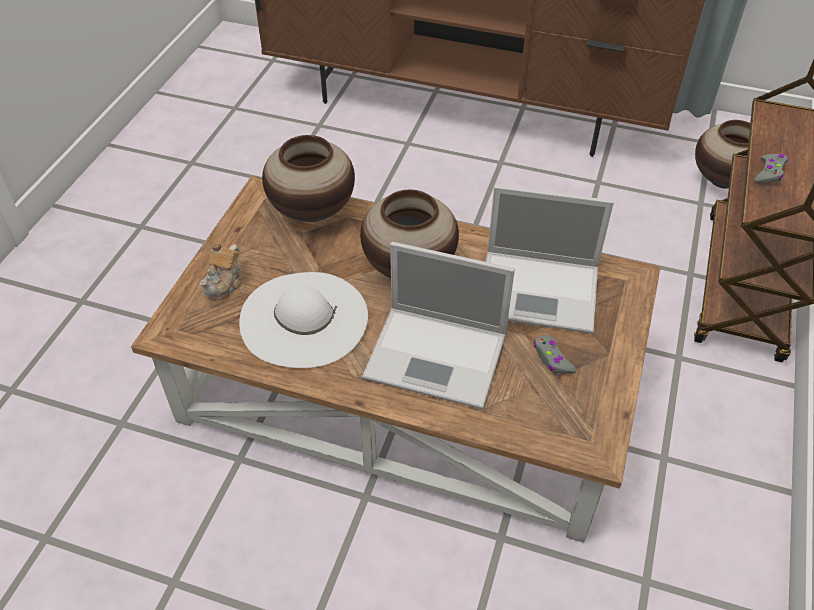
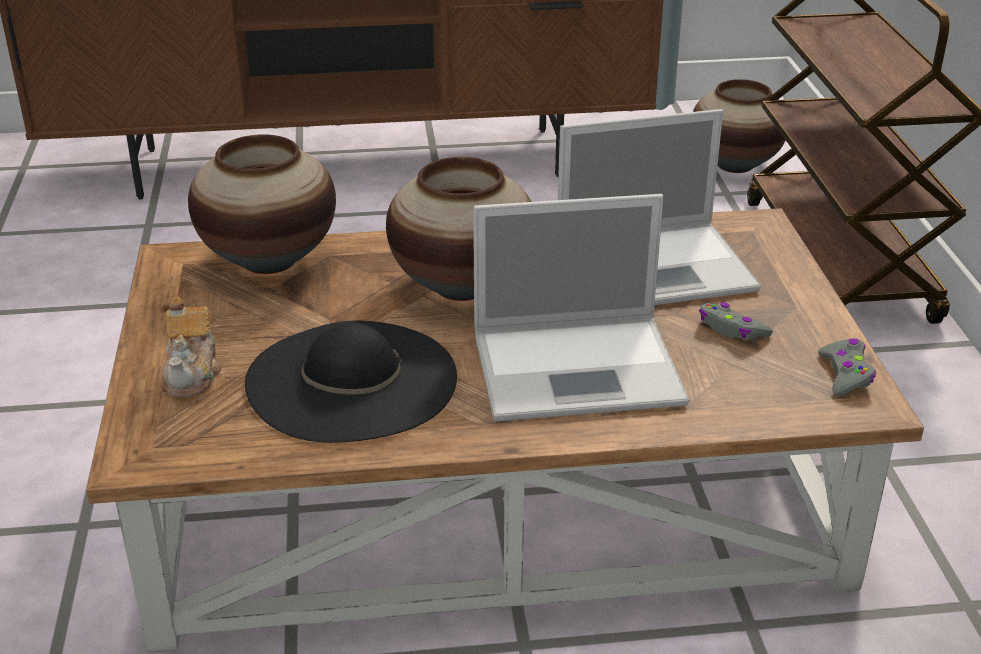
camera: 25 degrees left, 15 degrees down
(304, 319) = (351, 380): white hat -> black hat
(769, 173) = (851, 73): grey game controller -> grey game controller (845, 374)

